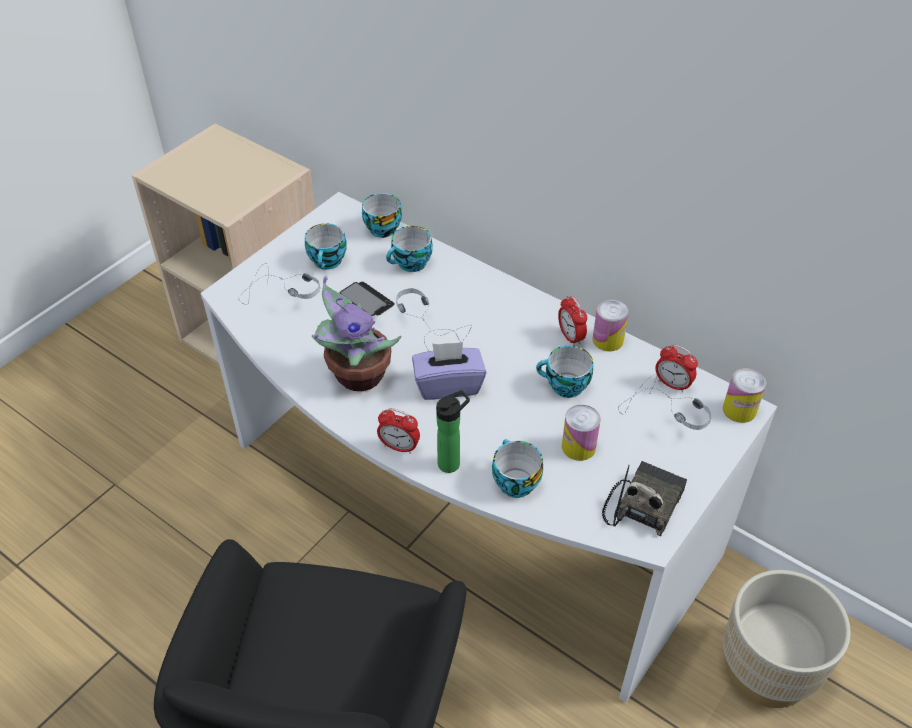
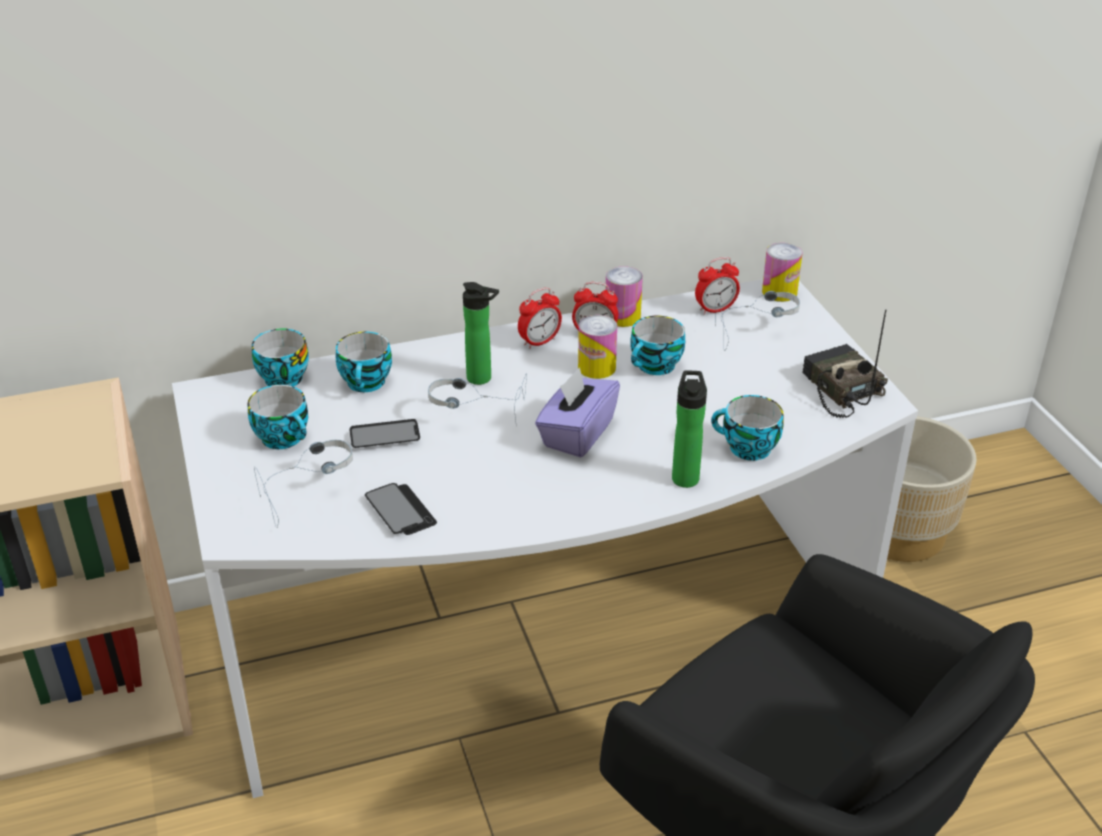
camera: 55 degrees left, 10 degrees down
(302, 346) = (400, 511): none -> phone
(356, 375) = (494, 489): potted plant -> none
(399, 447) = (629, 502): alarm clock -> alarm clock (539, 342)
(465, 310) = (482, 379): none -> bottle
(578, 447) = (739, 393): can -> can (597, 367)

